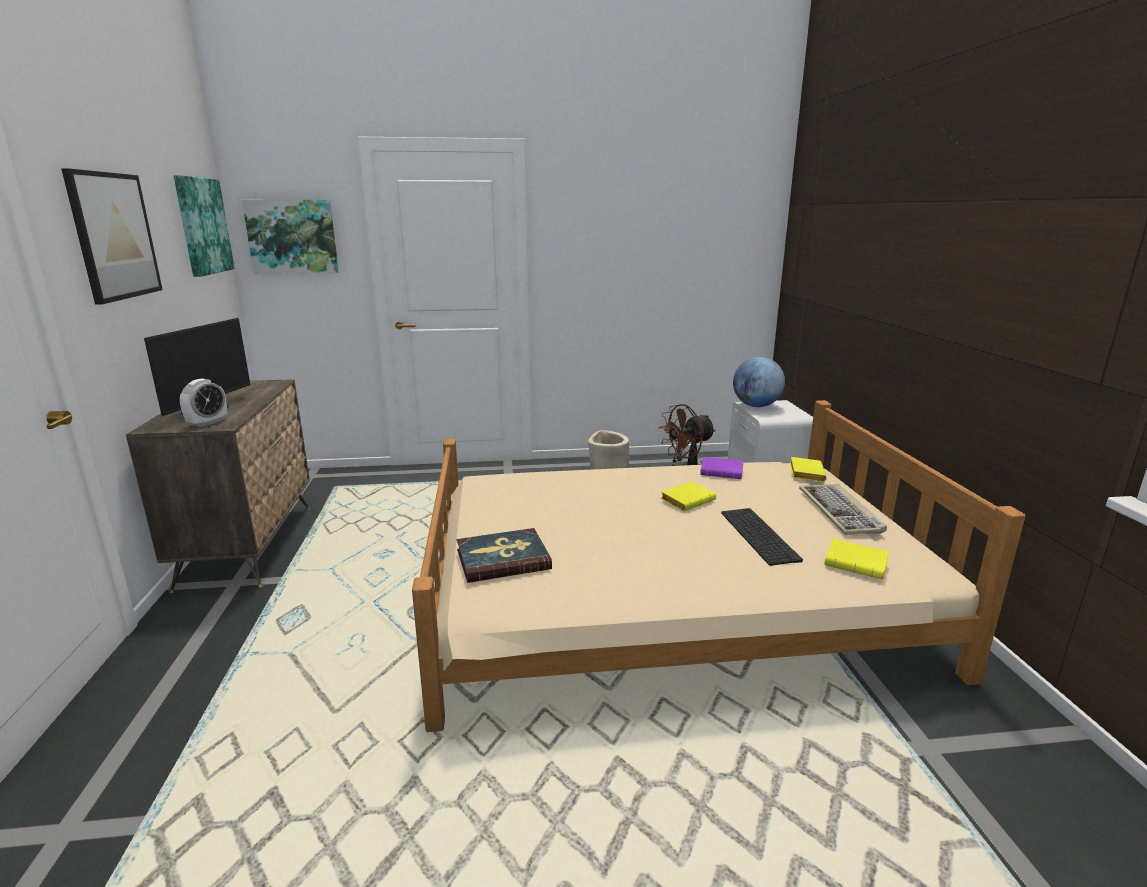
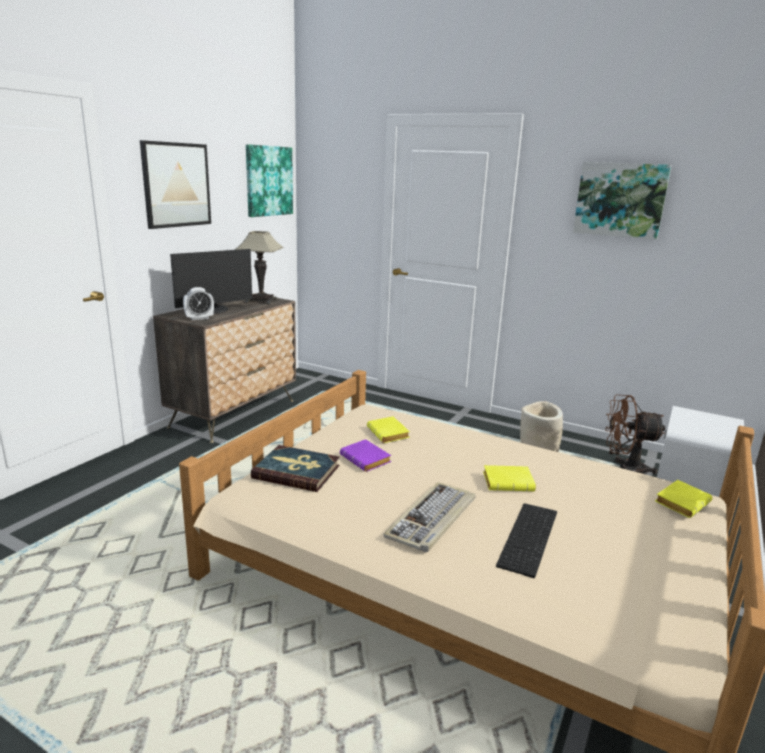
camera: 35 degrees right, 0 degrees up
(250, 387) = (261, 300): none -> table lamp
(292, 237) = (334, 192): picture -> picture (620, 200)
(723, 472) = (585, 470): purple book -> purple book (367, 460)
(756, 406) = (691, 416): globe -> none
(840, 512) = (659, 553): keyboard -> keyboard (432, 519)
(857, 564) = (592, 607): yellow book -> yellow book (389, 434)

